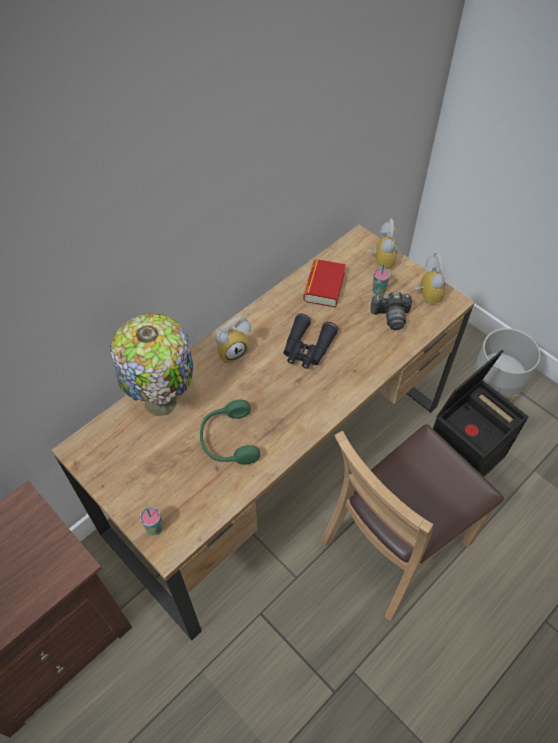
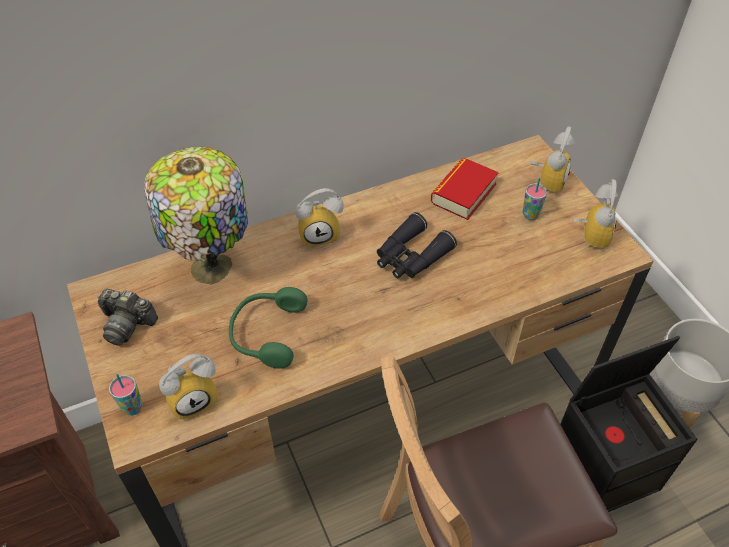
camera: 20 degrees right, 5 degrees down
(197, 506) = (193, 398): none -> alarm clock
(391, 316) = (533, 248): camera -> camera (127, 324)

